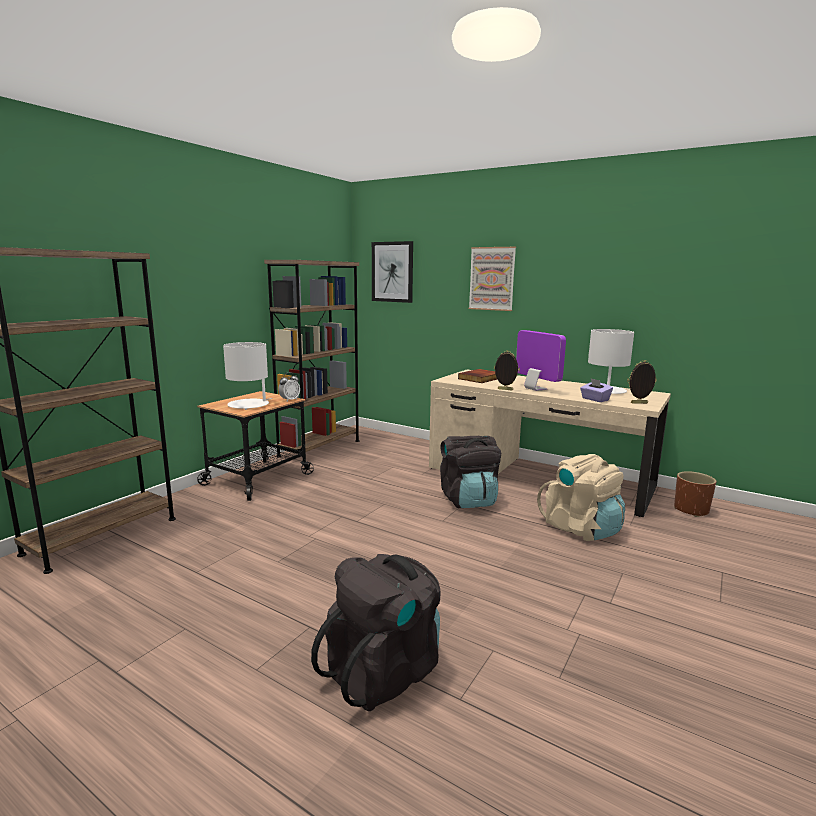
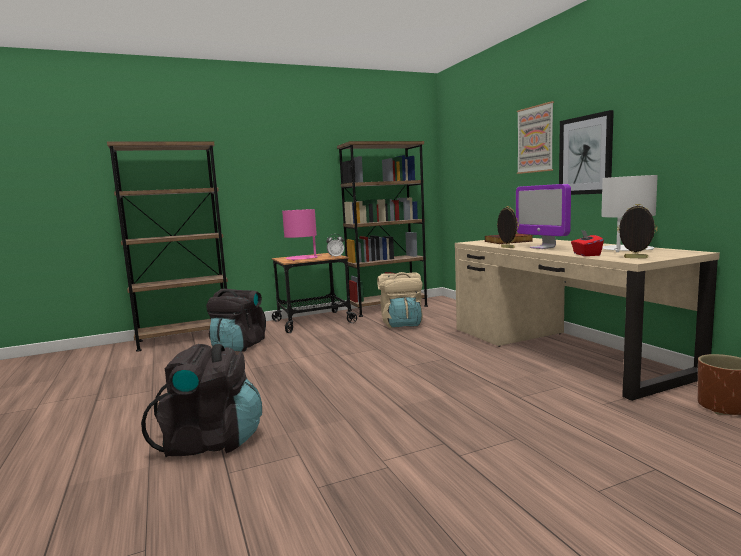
camera: 35 degrees right, 5 degrees down
(249, 405) = (302, 258): white table lamp -> pink table lamp
(392, 272) = (463, 148): picture -> picture (585, 155)
(468, 500) = (454, 356): black backpack -> black backpack (238, 346)
(535, 389) = (542, 247): monitor -> monitor turned 150 degrees clockwise
(581, 528) = (534, 396): beige backpack -> beige backpack (401, 324)
(595, 399) = (586, 254): purple tissue box -> red tissue box

